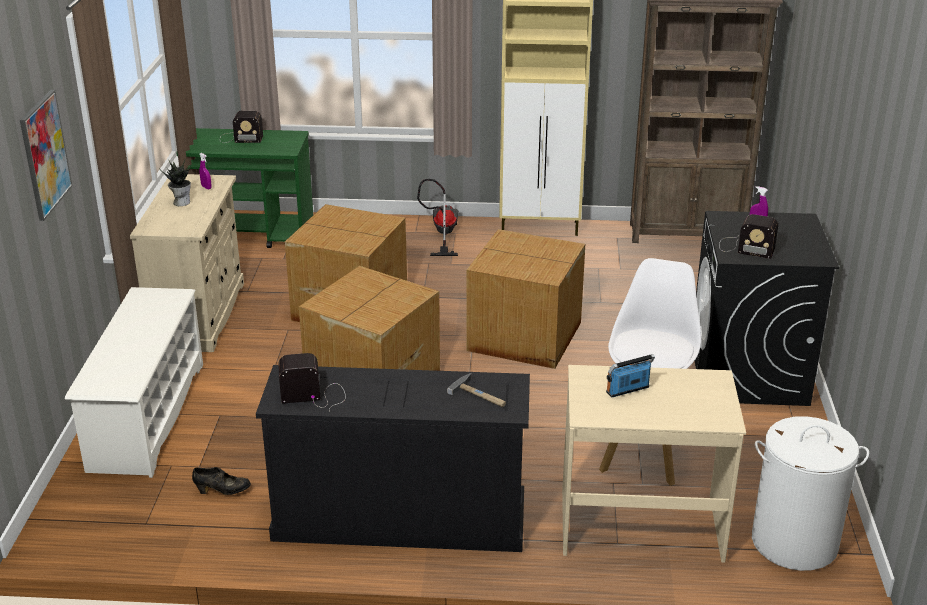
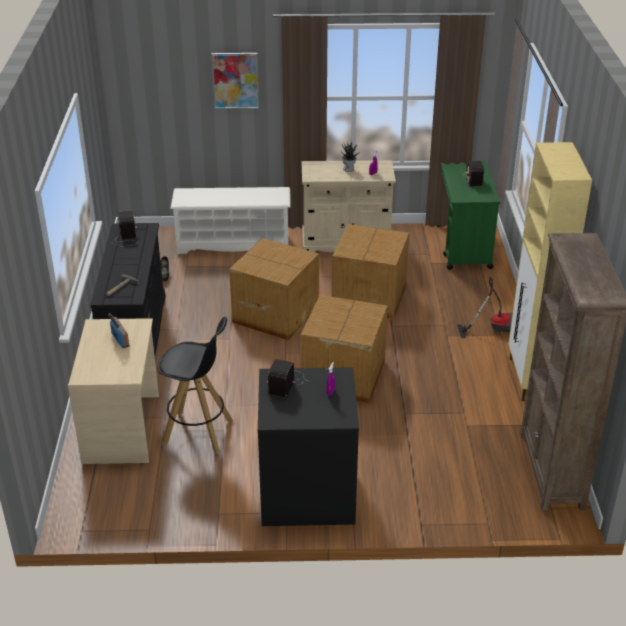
camera: 85 degrees right, 5 degrees up
(644, 452) = (198, 432): white stool -> black stool
(794, 542) = (96, 498): white laundry basket -> none

